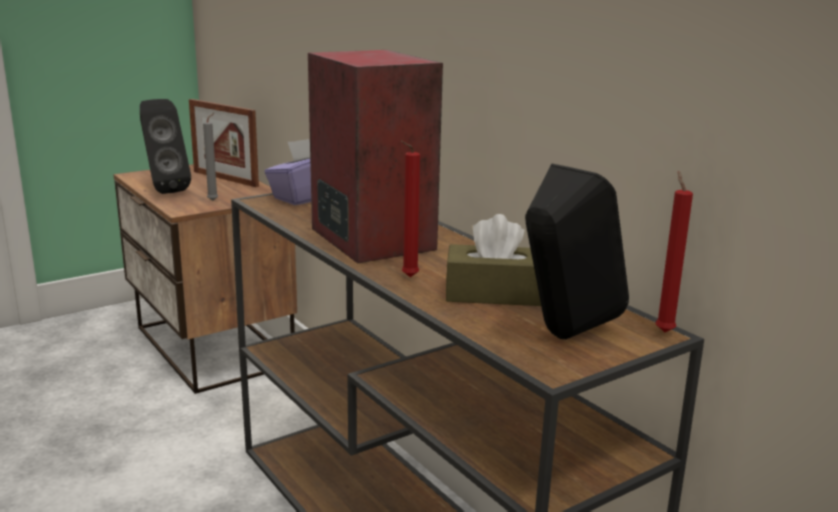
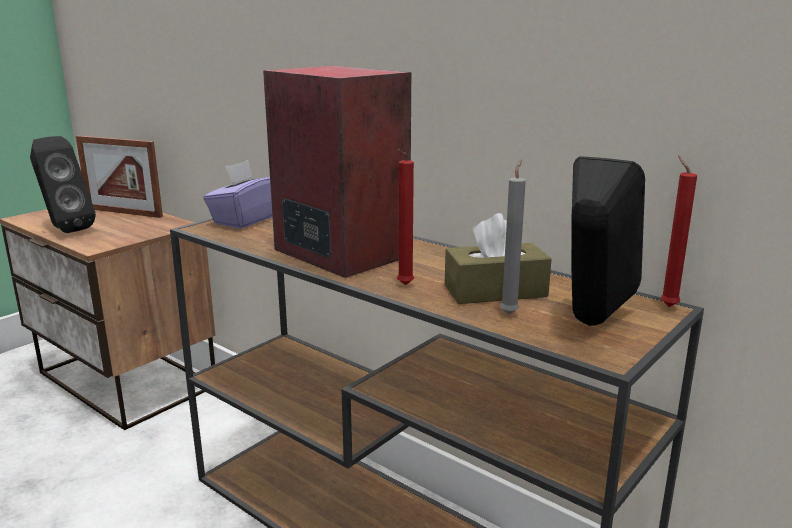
camera: 15 degrees left, 0 degrees up
(214, 200) = (124, 234): grey candle -> grey candle (509, 313)

